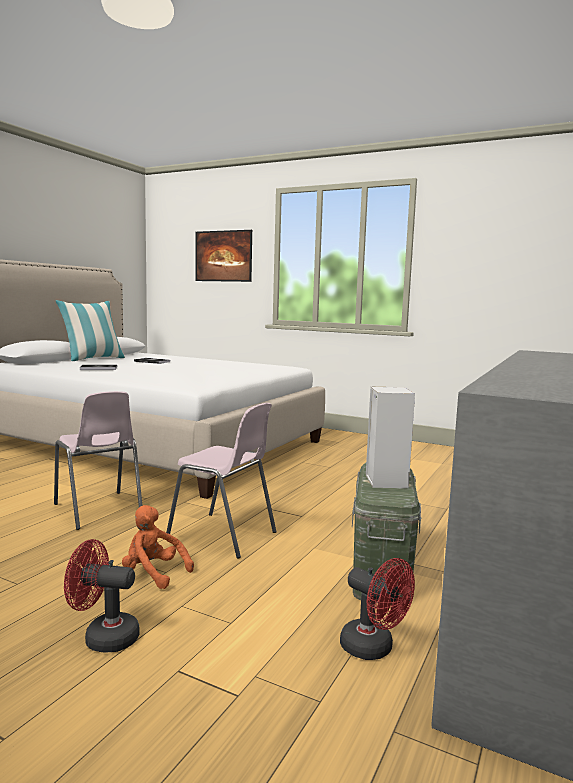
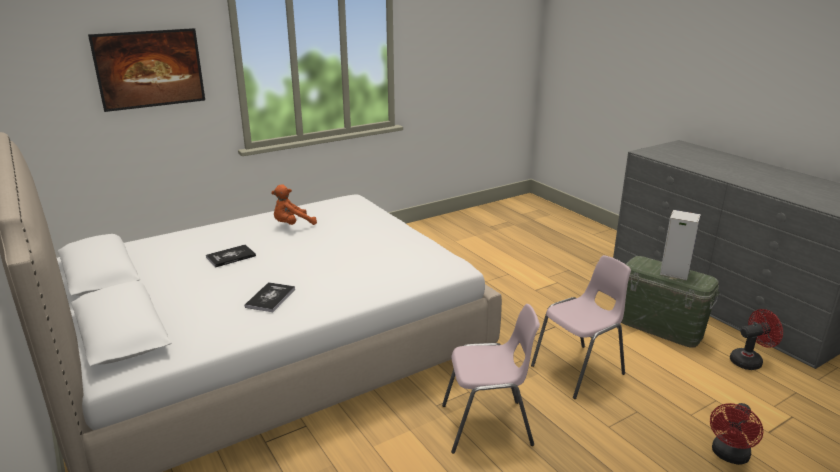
camera: 60 degrees left, 15 degrees up
(93, 359) = (151, 291): pillow -> none
(153, 574) = (639, 418): orange plush toy -> orange plush toy (292, 225)

